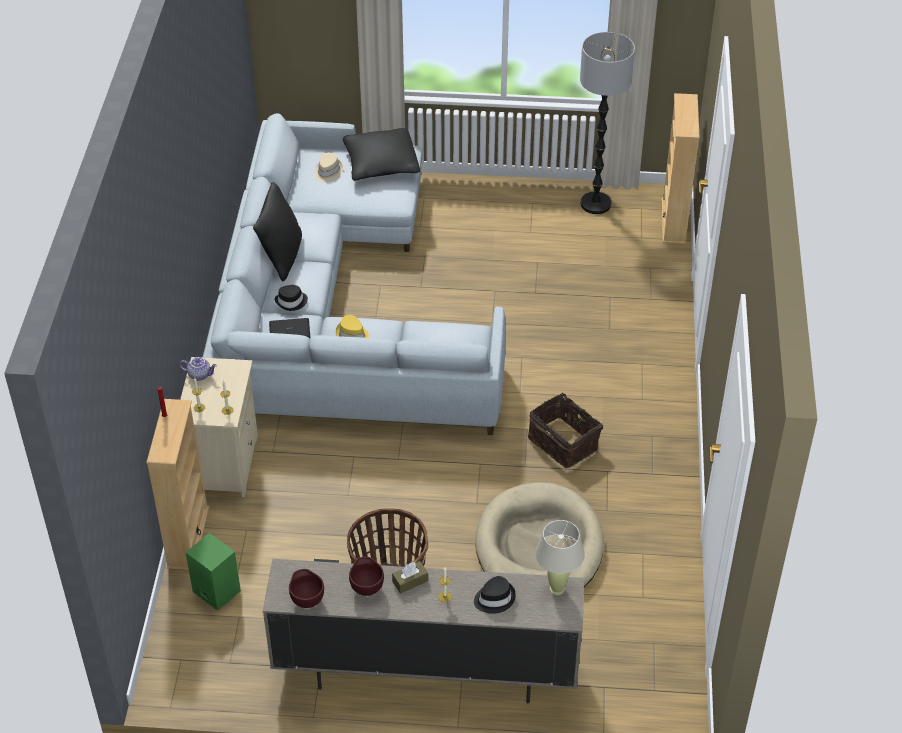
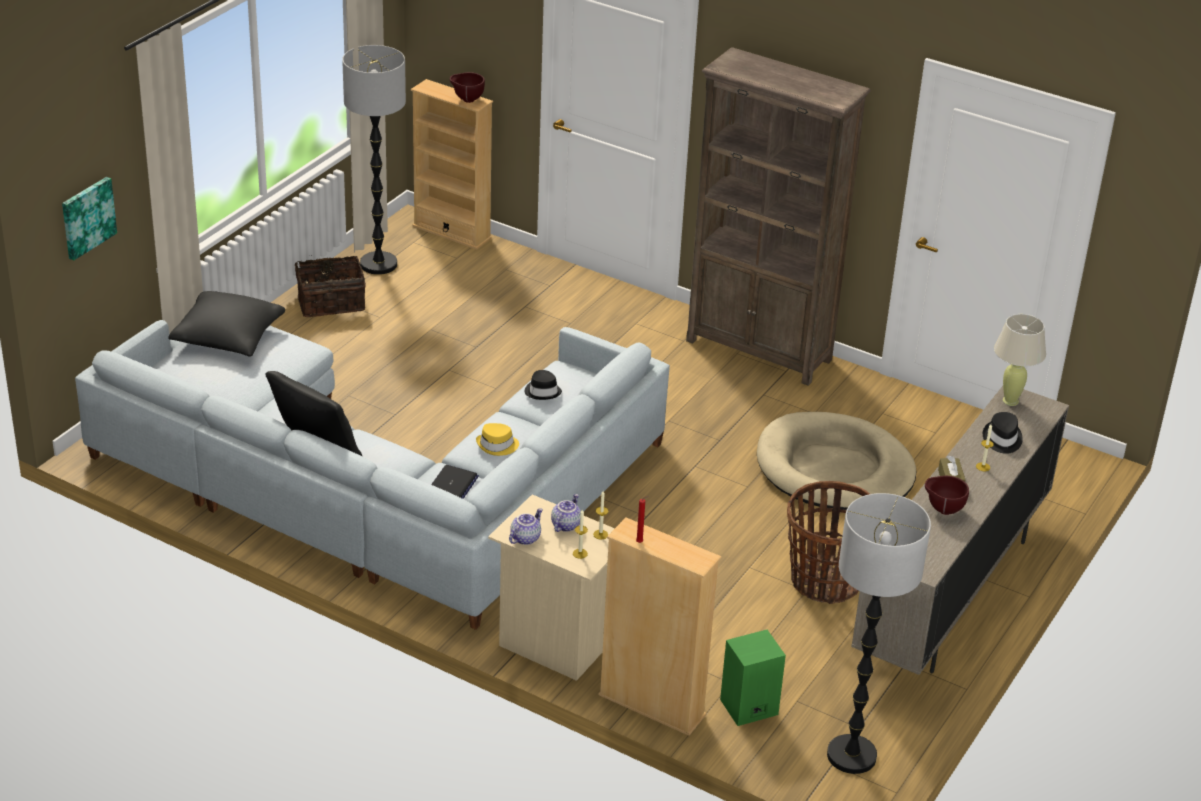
camera: 65 degrees left, 10 degrees down
(196, 668) = (851, 756): none -> floor lamp
(227, 389) = (565, 525): none -> teapot
(291, 302) = (403, 470): black hat -> black hat (543, 391)
(307, 25) = (87, 217): none -> picture
(307, 600) = (937, 552): brown bowl -> brown bowl (467, 100)
(327, 171) = (201, 374): beige hat -> none
(564, 442) = (706, 405): basket -> basket (330, 302)
(667, 448) = (759, 351): none -> brown bookcase

